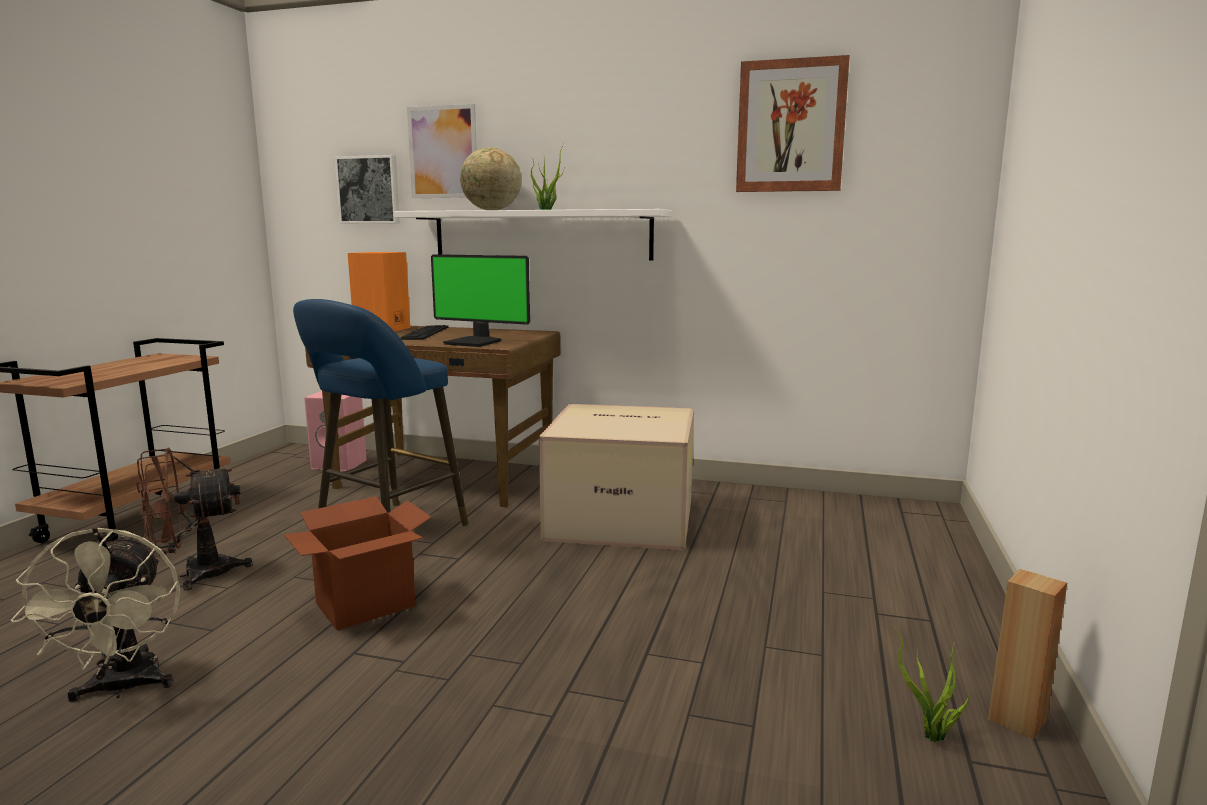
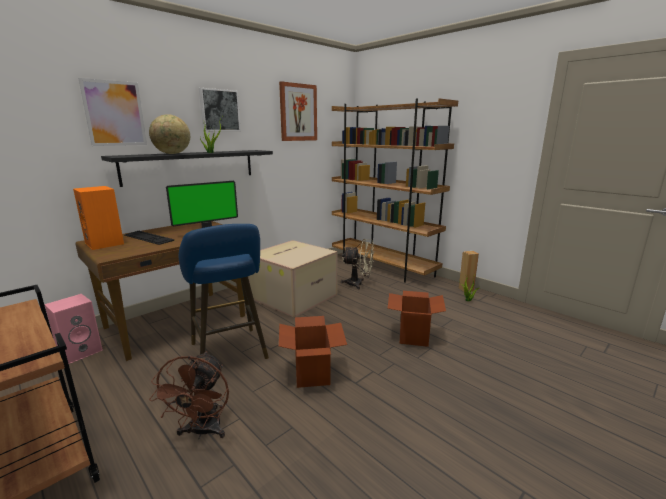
camera: 60 degrees left, 5 degrees up
(124, 688) = (334, 465): beige fan -> beige fan (358, 284)
(369, 190) = (45, 140): picture -> picture (219, 110)
(541, 235) = (191, 166): white shelf -> black shelf
(593, 679) = (413, 335): none -> cardboard box
(925, 559) = (382, 267): none -> brown bookcase

